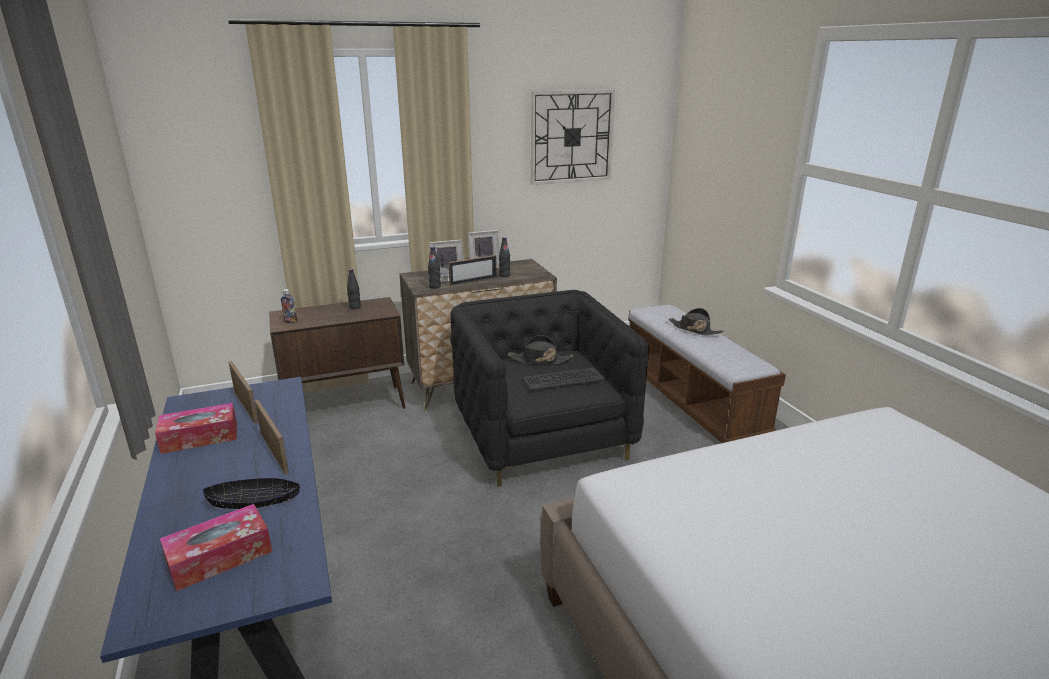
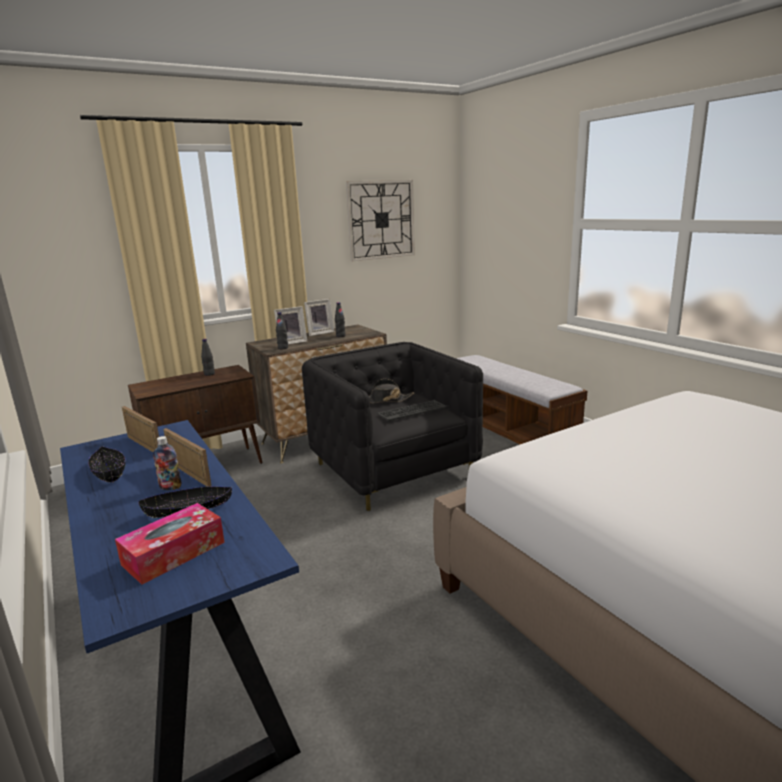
camera: 10 degrees left, 5 degrees down
(200, 437) = (109, 472): tissue box -> black bowl
(290, 321) = (152, 389): bottle -> bottle (170, 487)
(473, 281) = (315, 342): picture frame -> none
(694, 329) = (503, 368): black hat -> none

